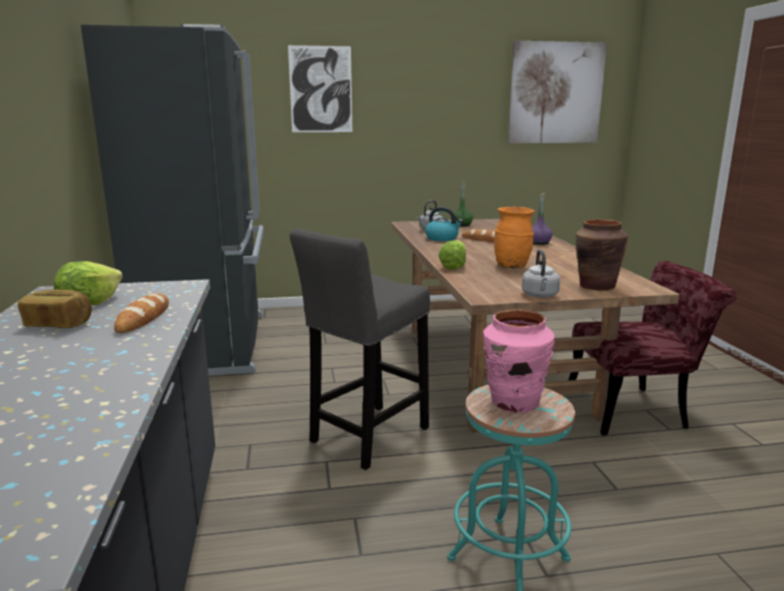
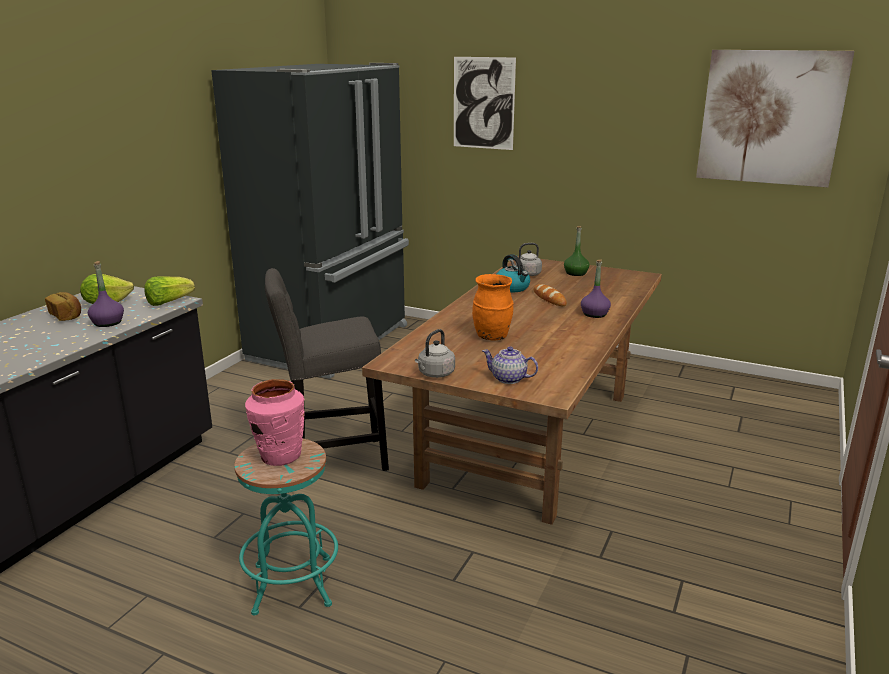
camera: 35 degrees right, 5 degrees up
(143, 318) = (107, 323): bread -> purple bottle
(453, 266) = (442, 324): lettuce -> lettuce (168, 302)
(596, 286) = (509, 379): brown vase -> teapot
(636, 409) = (601, 526): red chair -> none

